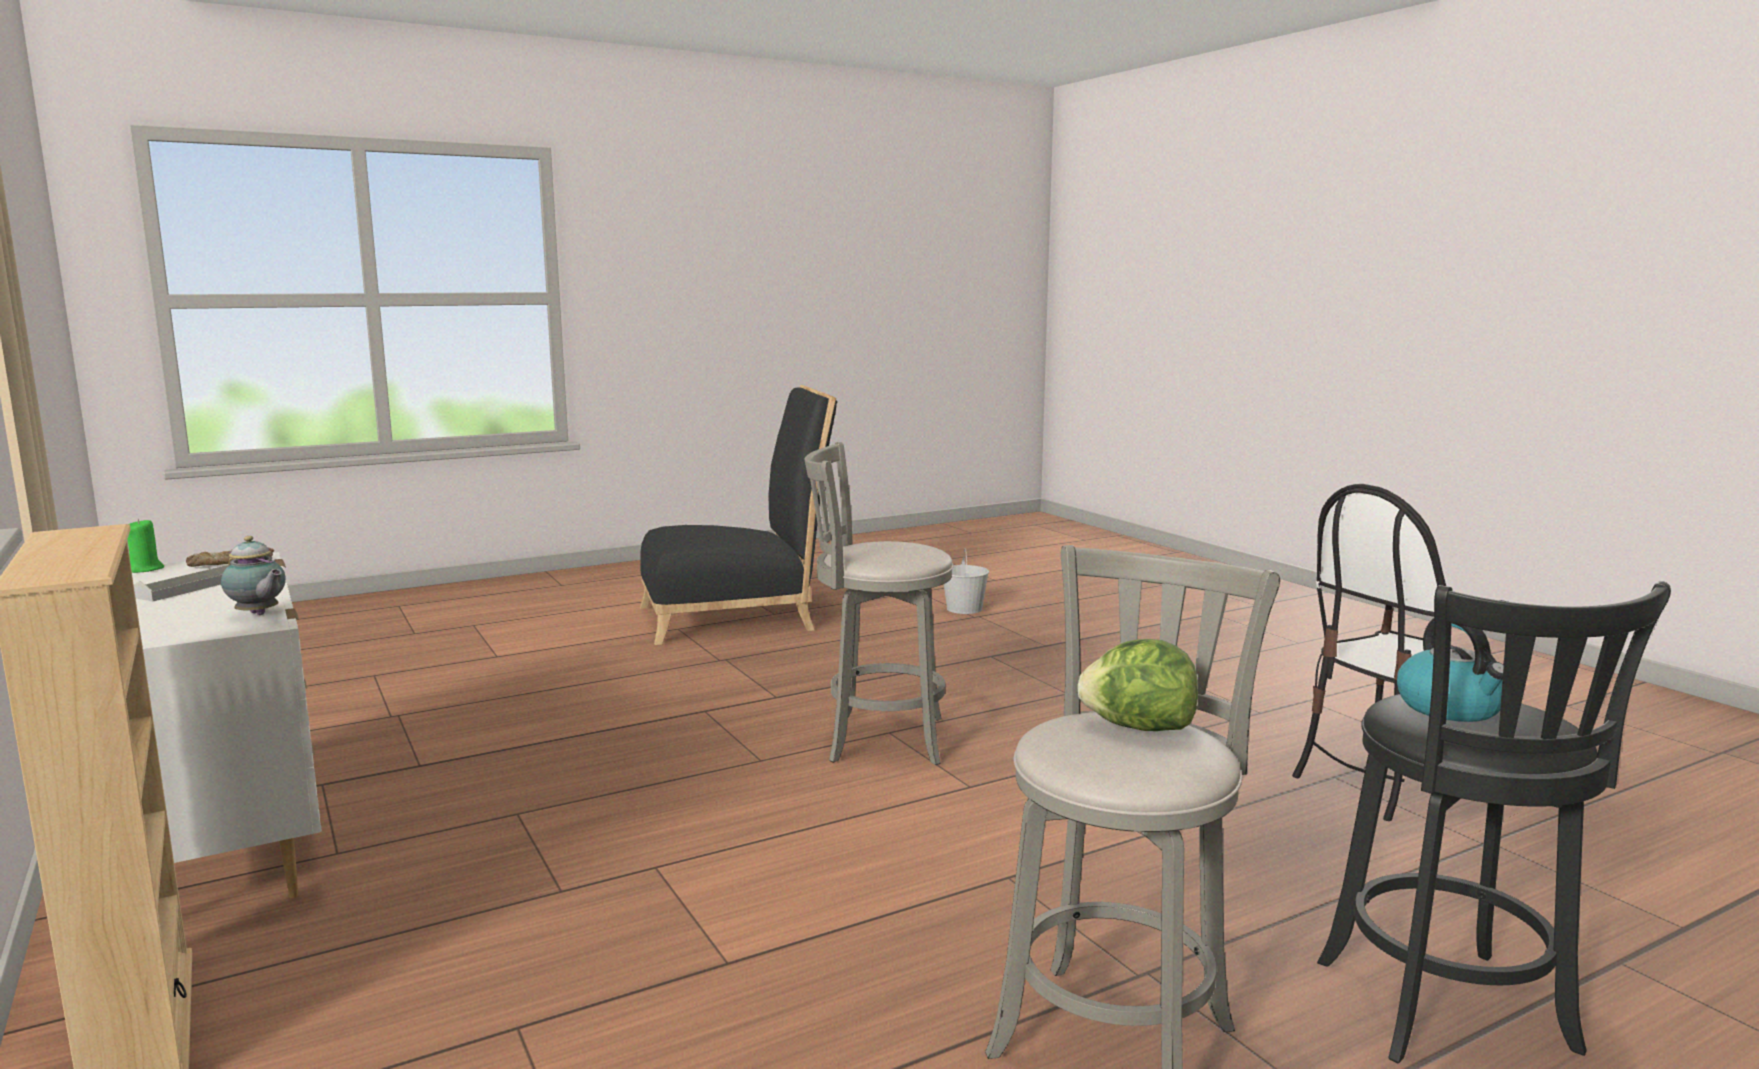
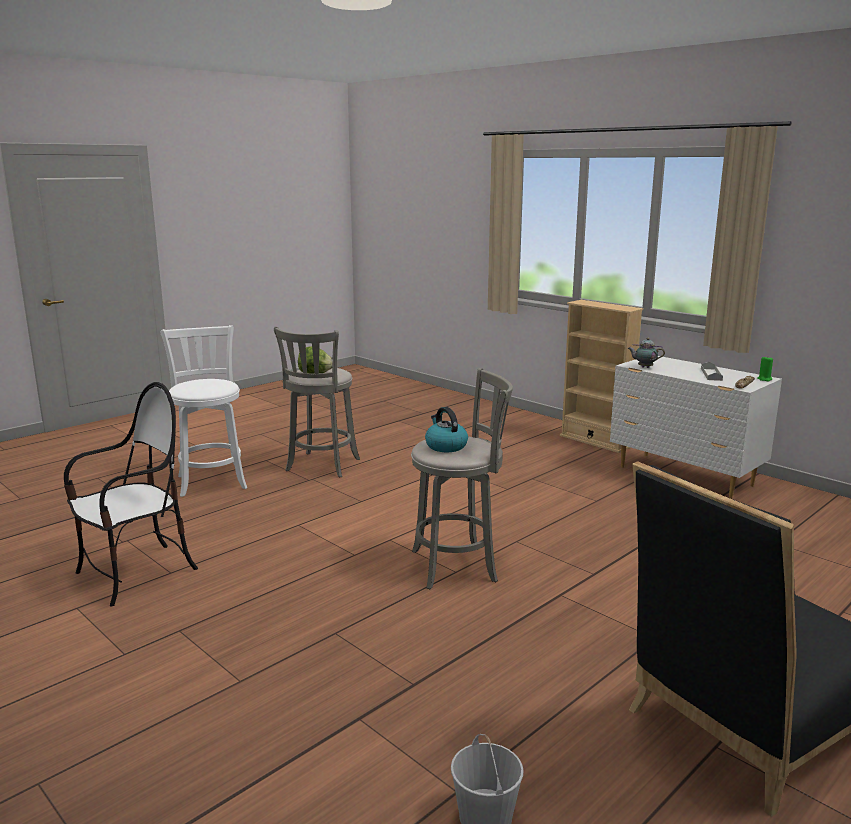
camera: 165 degrees right, 5 degrees up
(1450, 1013) = (212, 480): black stool -> white stool
(1451, 708) = (209, 385): kettle -> kettle (445, 446)

